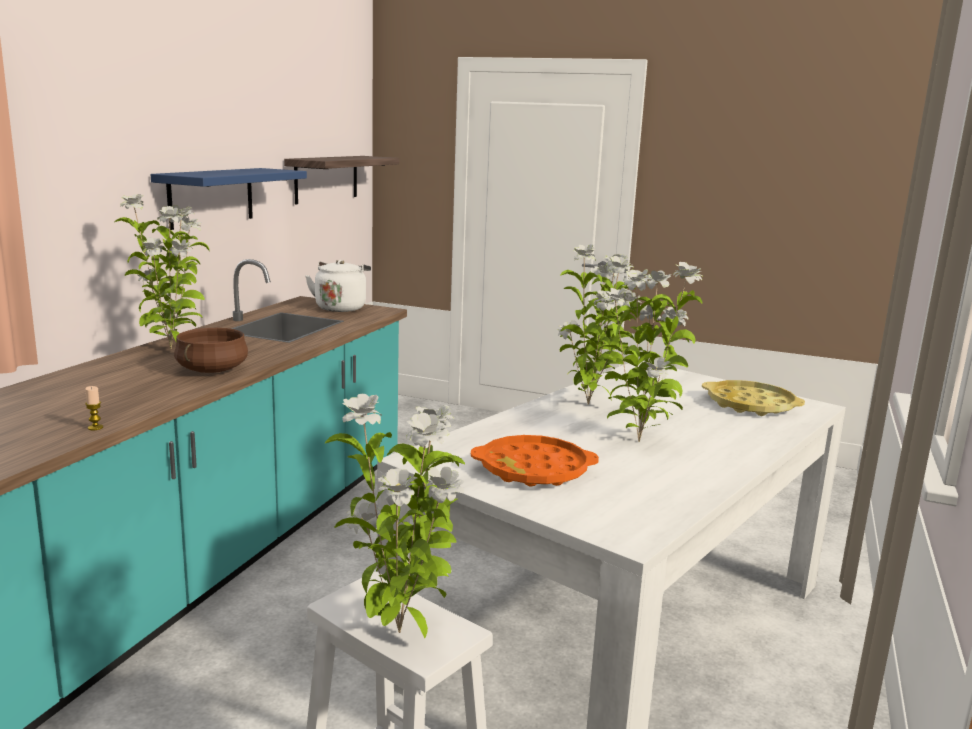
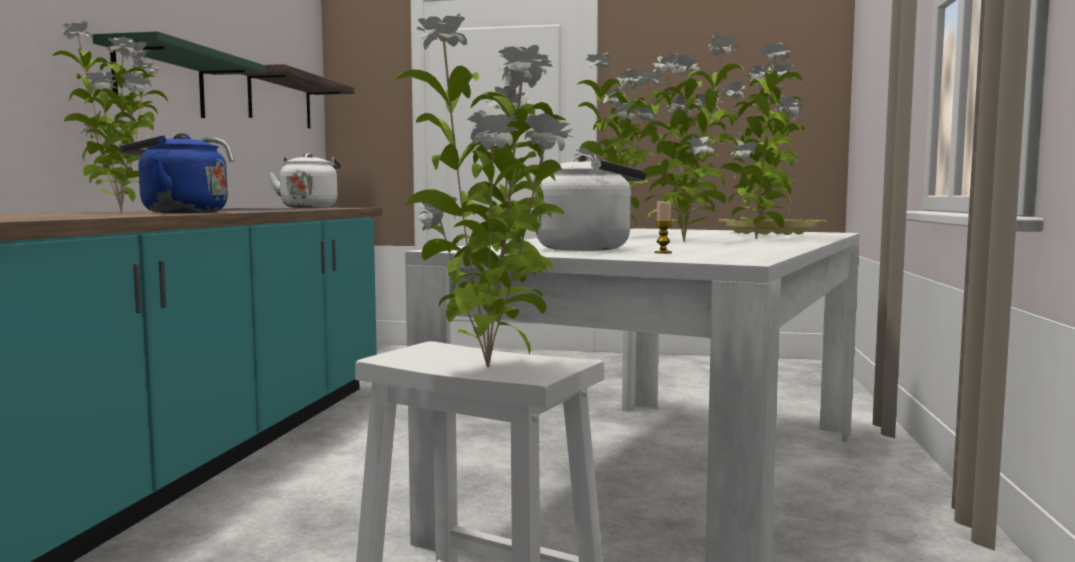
camera: 10 degrees left, 10 degrees down
(95, 427) = (39, 218): candle -> candle (663, 253)
(211, 197) = (160, 82): blue shelf -> green shelf
(212, 370) = (178, 212): brown cooking pot -> blue kettle
(533, 470) = (589, 249): orange tray -> white kettle
(720, 432) = (758, 238): none -> potted plant

